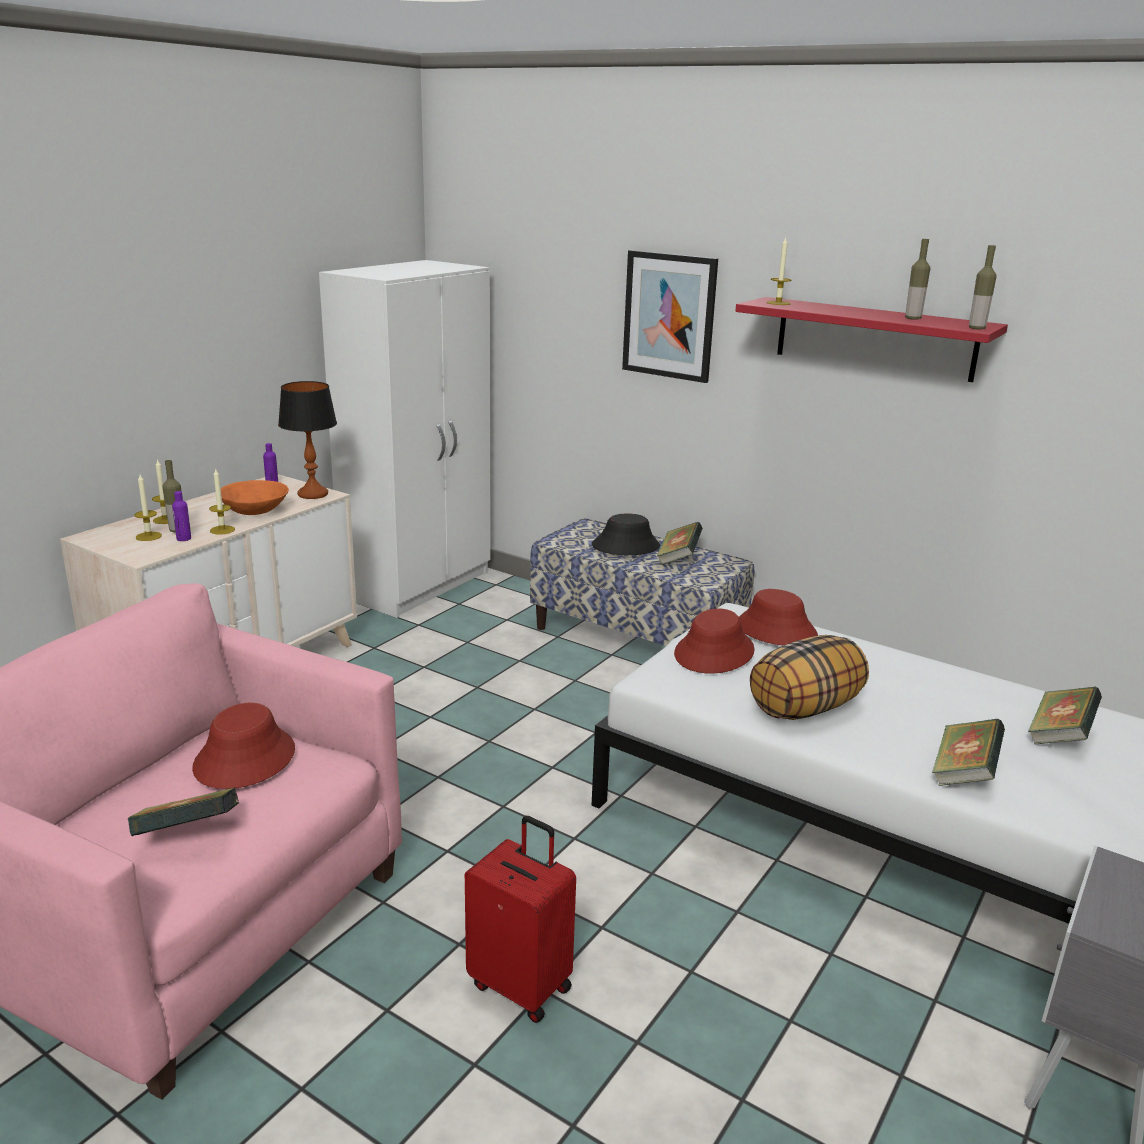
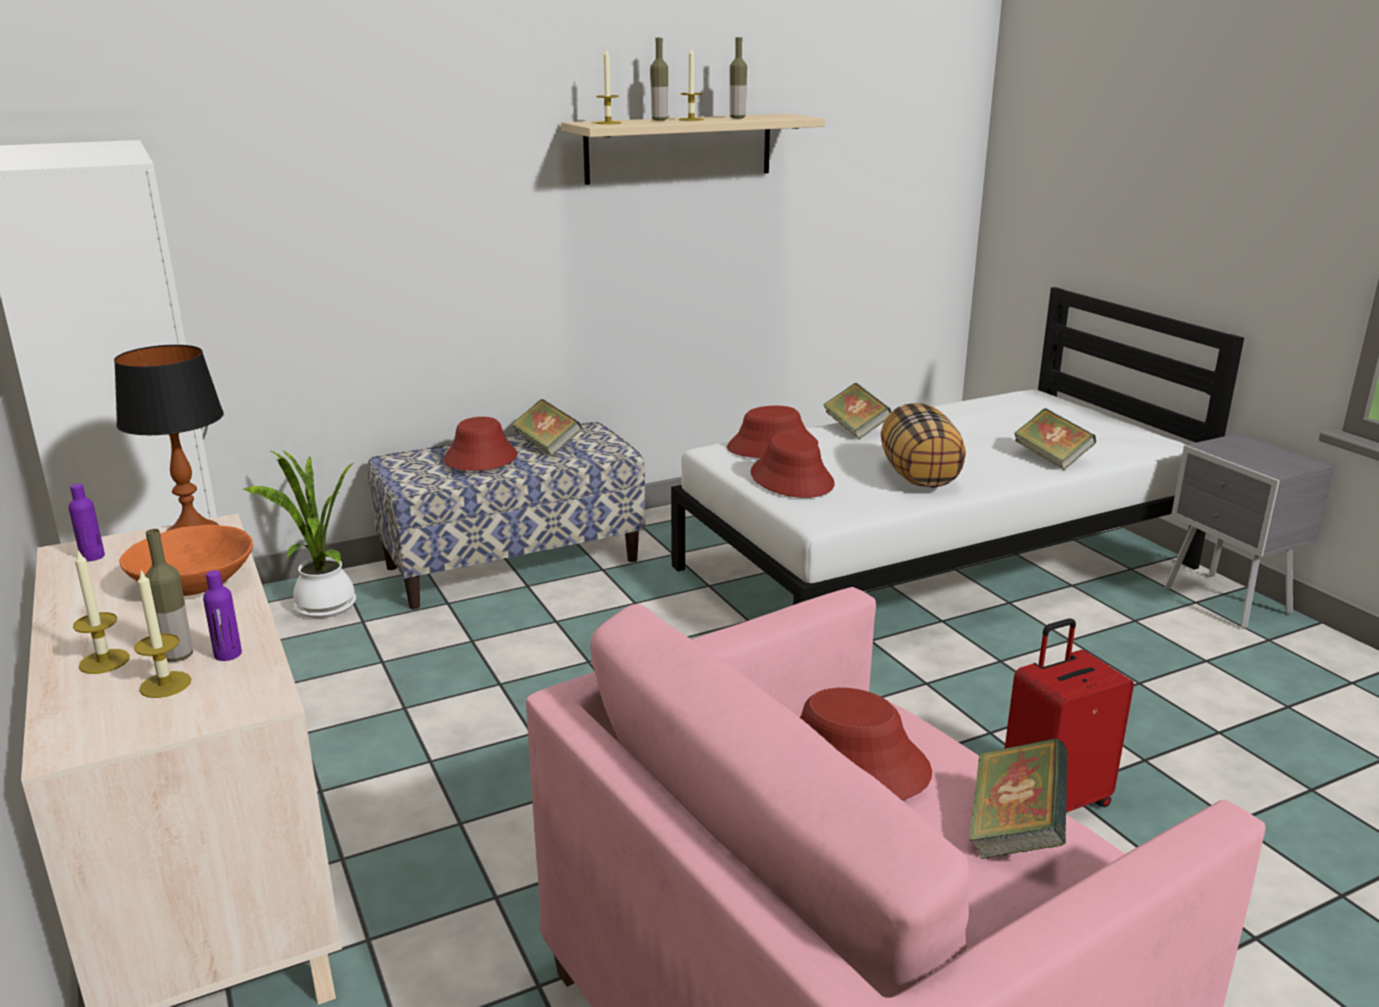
camera: 60 degrees left, 0 degrees up
(222, 530) = (238, 619): candle -> candle (691, 119)
(508, 603) = (323, 608): none -> potted plant
(625, 546) = (480, 458): black hat -> red hat
(669, 316) = (445, 164): picture -> none
(874, 338) = (679, 148): red shelf -> beige shelf
(976, 328) = (800, 116): bottle -> bottle (659, 120)
(1059, 736) = (1015, 419): book -> book (855, 429)

